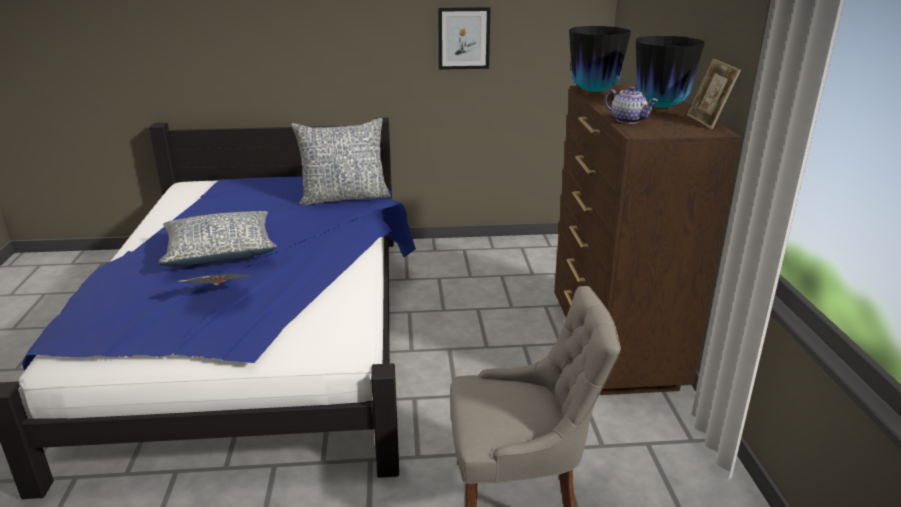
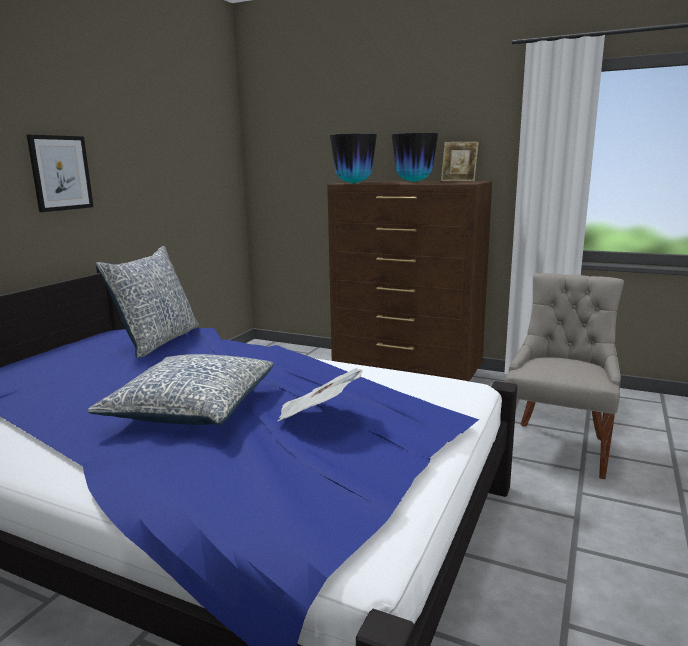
camera: 60 degrees left, 10 degrees down
(463, 38) = (156, 172): picture -> picture (60, 173)
(628, 120) = (437, 183): teapot -> none

